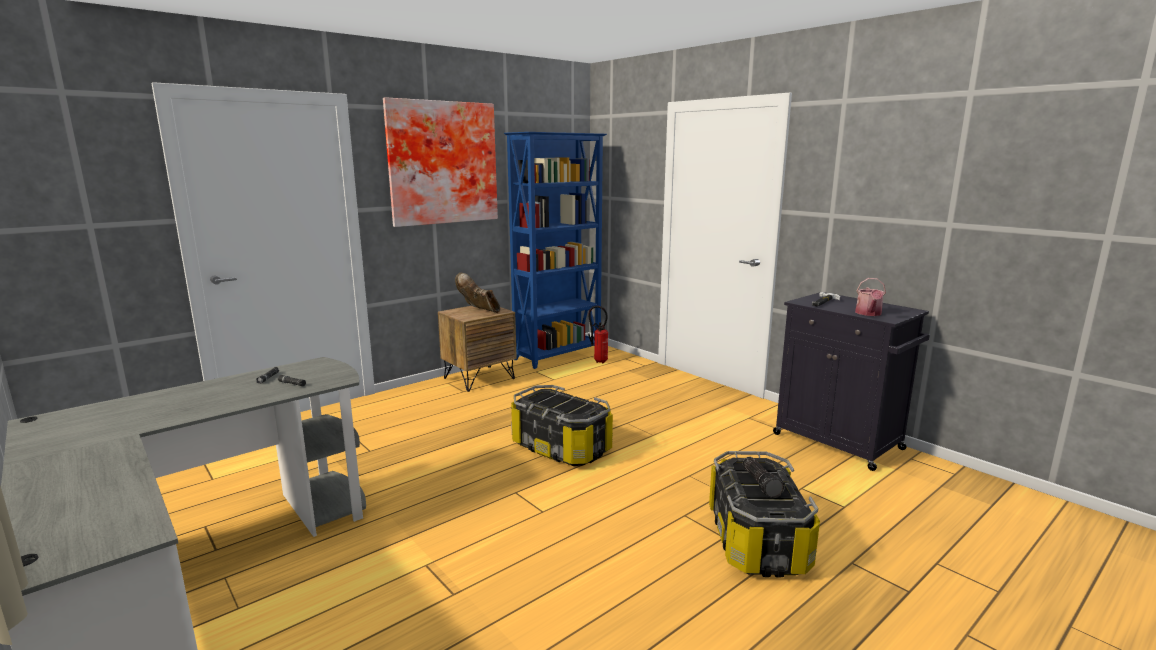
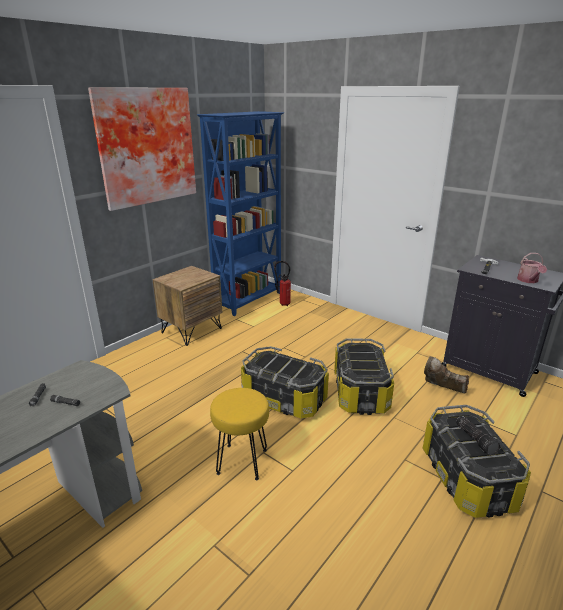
camera: 10 degrees left, 10 degrees up
(479, 311) = (188, 276): brown boot -> brown boot (442, 389)
(488, 497) = (243, 461): none -> yellow stool
(658, 449) = (361, 392): none -> storage box

